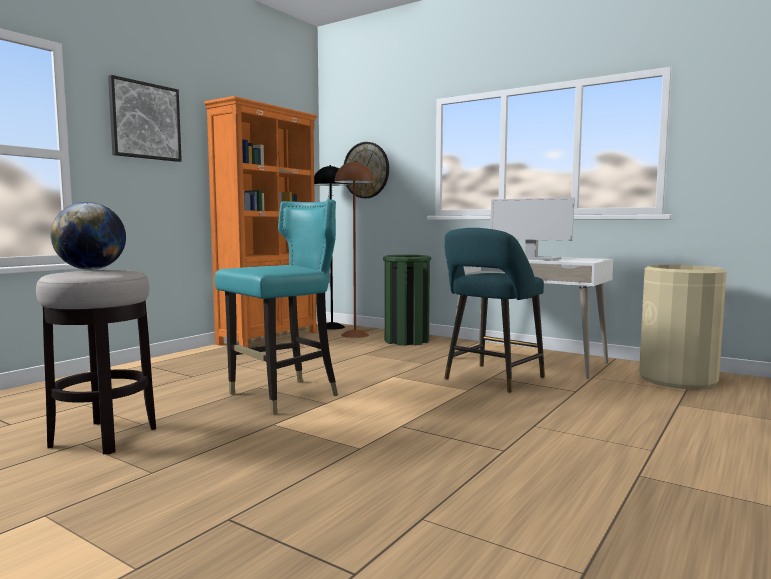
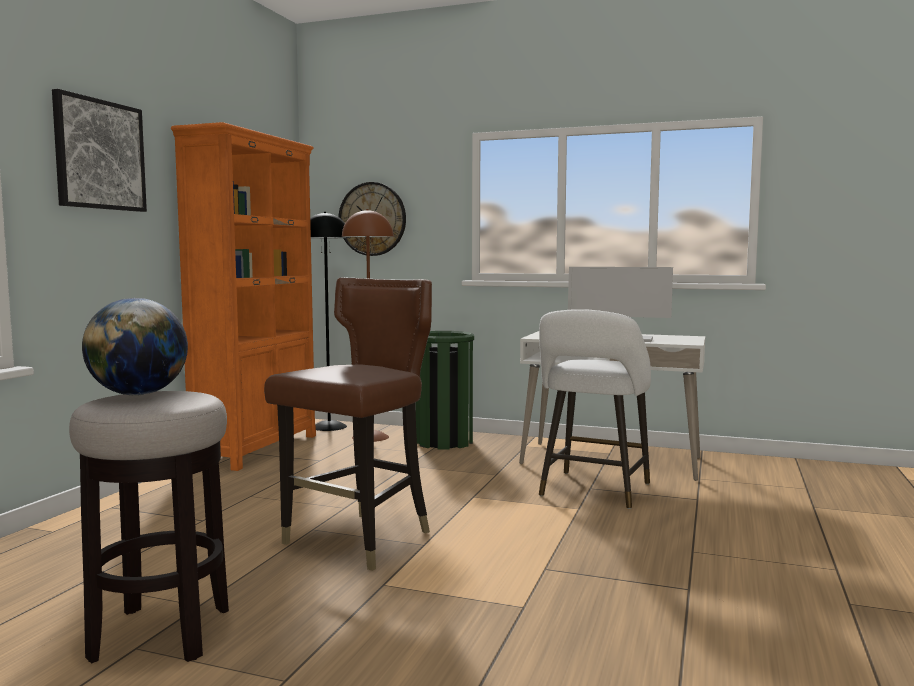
camera: 15 degrees left, 0 degrees up
(283, 396) = (359, 540): turquoise chair -> brown chair
(491, 380) = (593, 492): turquoise stool -> white stool
(677, 379) = (787, 474): beige trash can -> none

